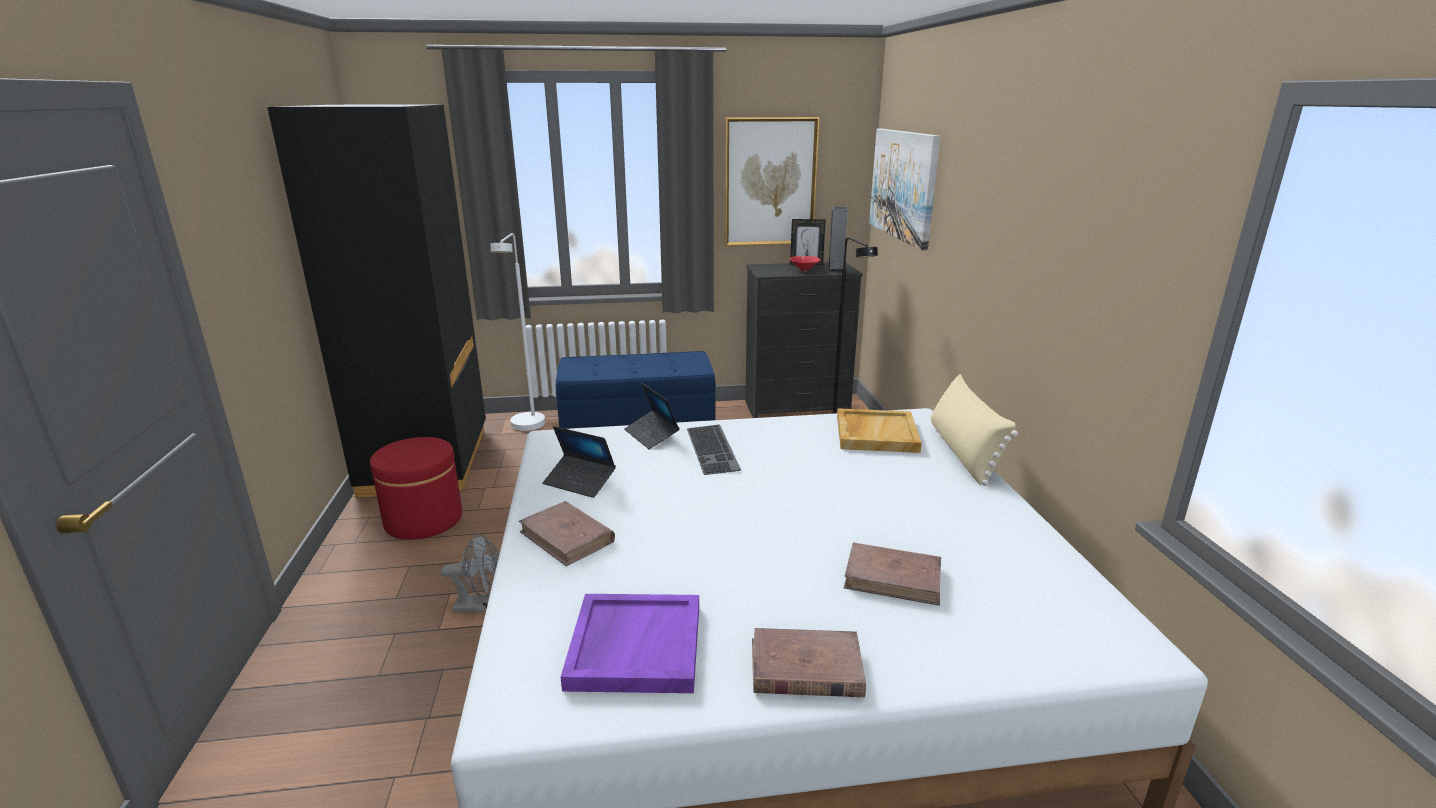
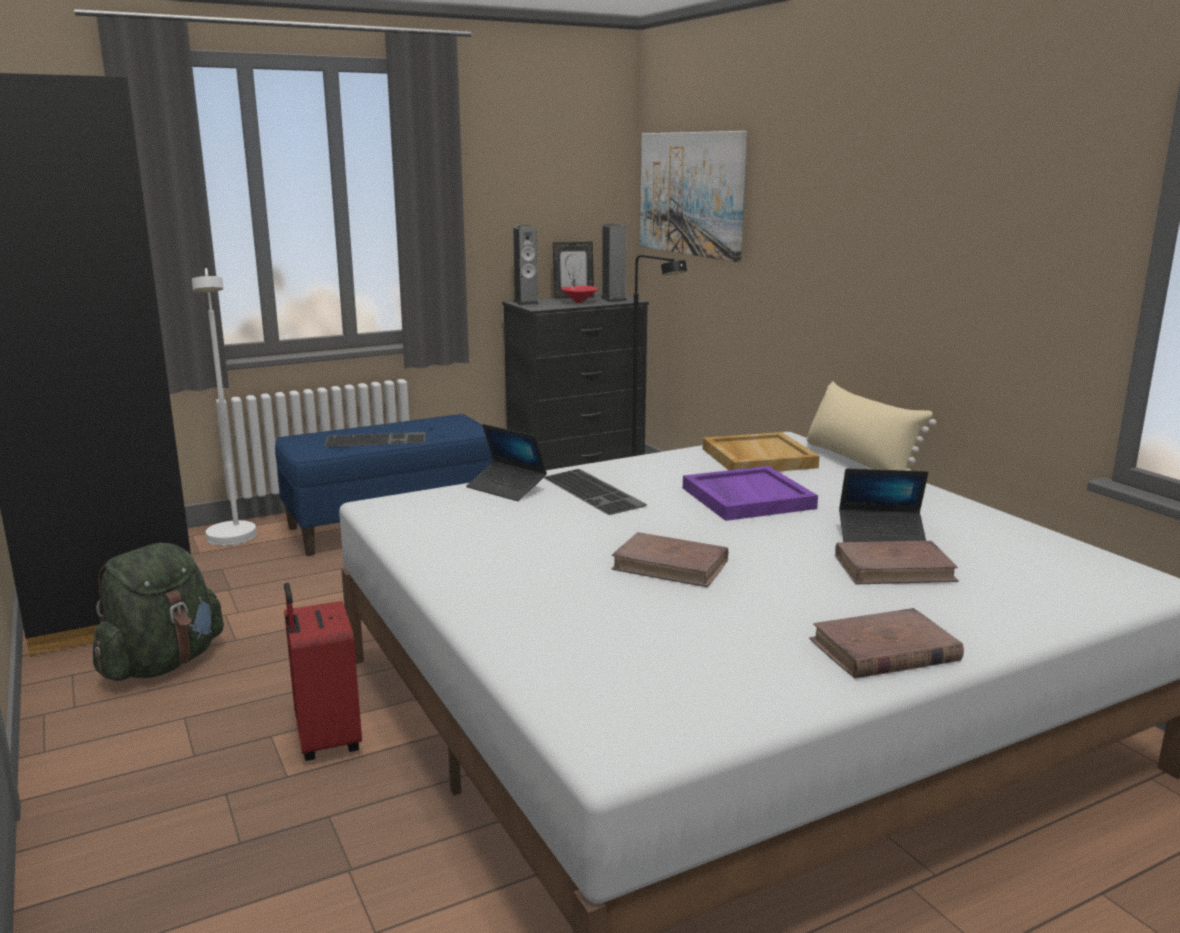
camera: 20 degrees left, 5 degrees down
(423, 520) = (163, 664): red ottoman -> green backpack
(480, 605) = (325, 740): grey fan -> red suitcase
(567, 537) = (508, 591): brown book -> brown book (671, 565)
(580, 482) = (466, 541): laptop -> laptop (881, 536)
(625, 368) = (377, 439): none -> keyboard
(634, 645) = (691, 667): purple tray -> purple tray (746, 498)
(762, 267) = (526, 302): none -> speaker
(770, 182) = (523, 199): picture -> none

